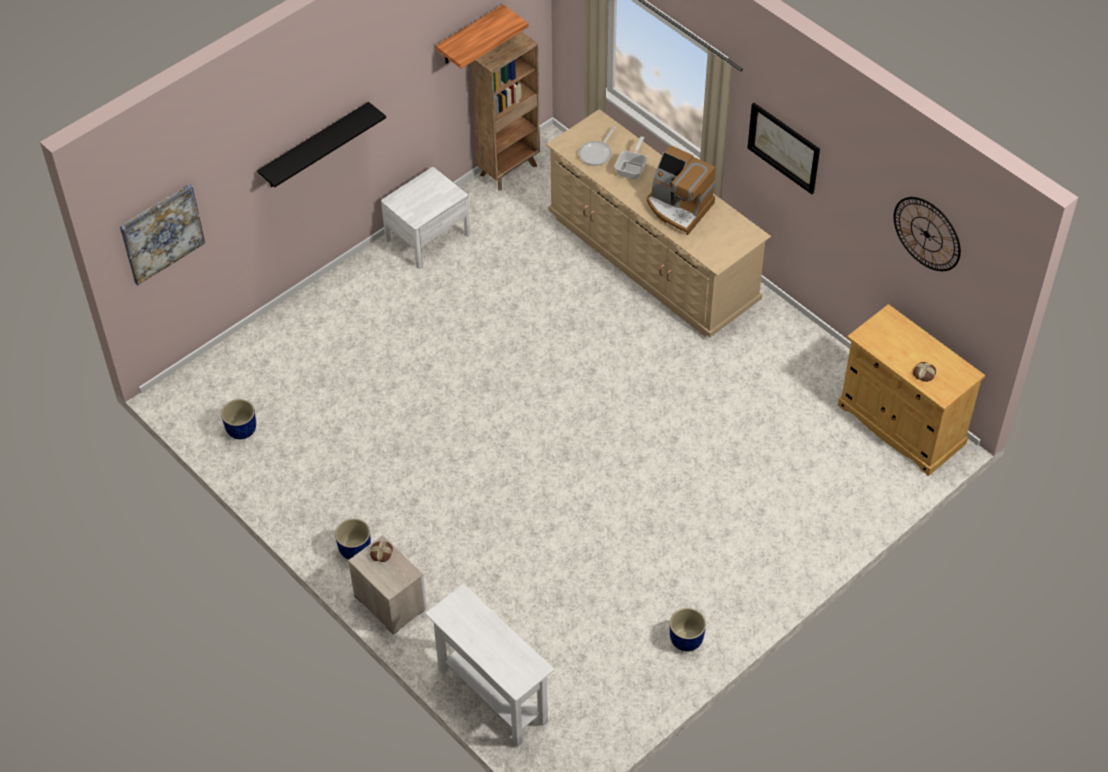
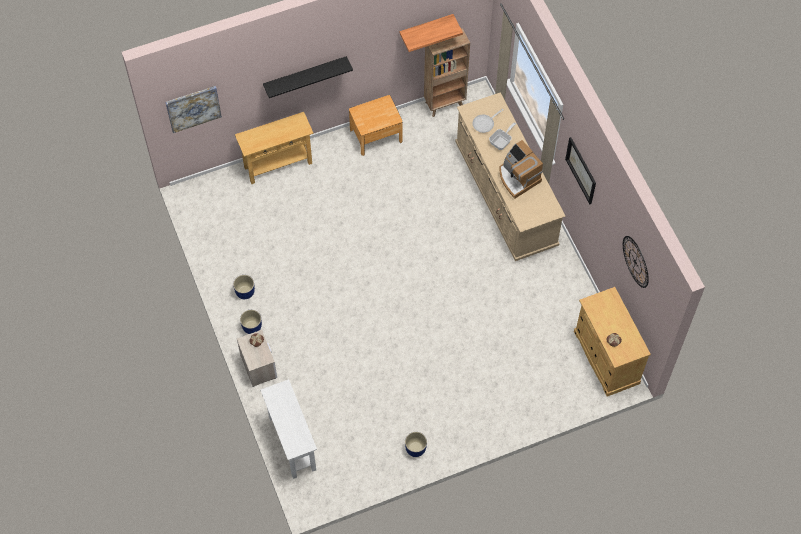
camera: 20 degrees right, 10 degrees up
(241, 429) = (217, 228): blue planter -> blue planter (245, 292)
(298, 317) = (278, 165): none -> beige console table
(427, 237) = (376, 135): white nightstand -> brown nightstand

